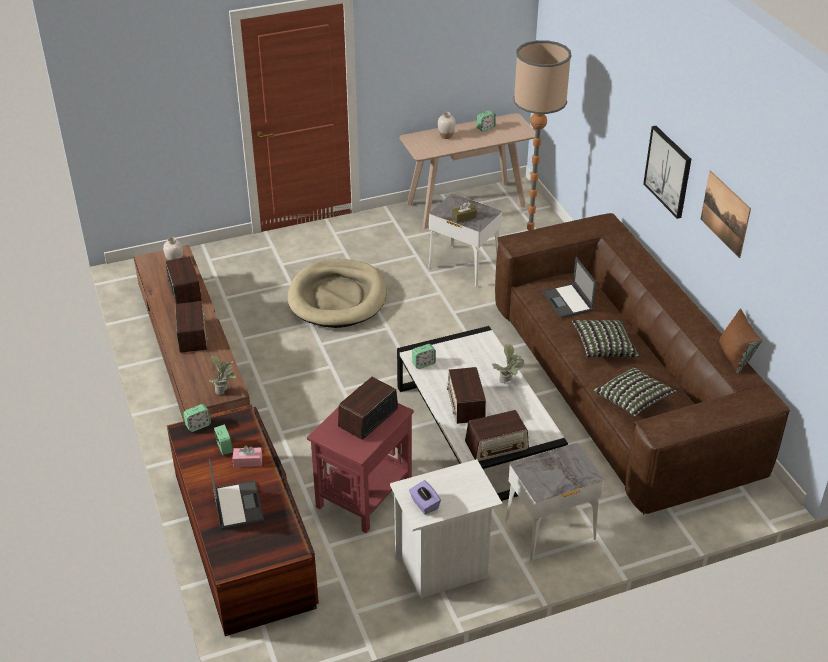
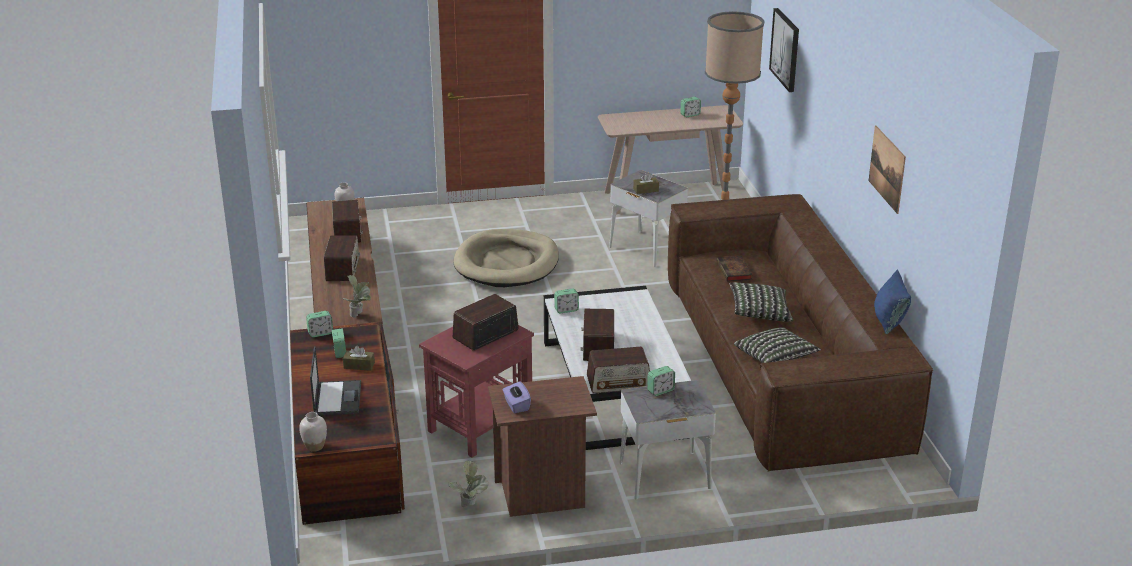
camera: 10 degrees right, 10 degrees down
(248, 461) = (359, 365): pink tissue box -> brown tissue box
(443, 568) = (541, 494): white nightstand -> brown nightstand
(446, 136) = (646, 118): white vase -> white vase (314, 446)
(507, 382) = (648, 332): potted plant -> potted plant (470, 507)
(546, 460) = (660, 390): none -> alarm clock
(568, 301) = (735, 271): laptop -> book
(668, 171) = (845, 137): picture -> picture (785, 49)
(735, 357) = (889, 321): brown pillow -> blue pillow

